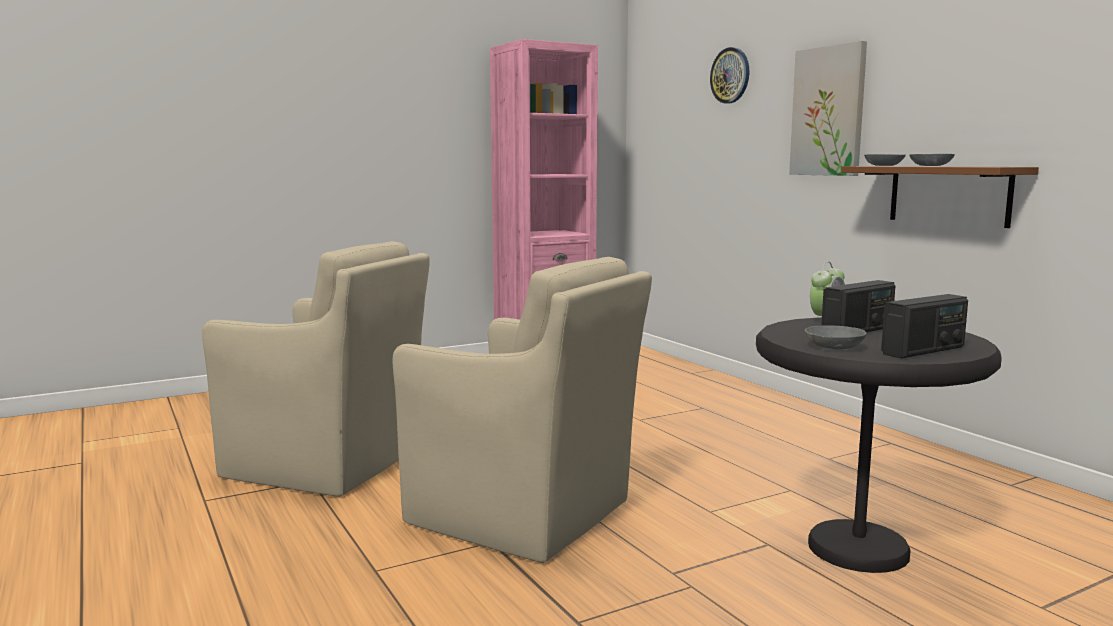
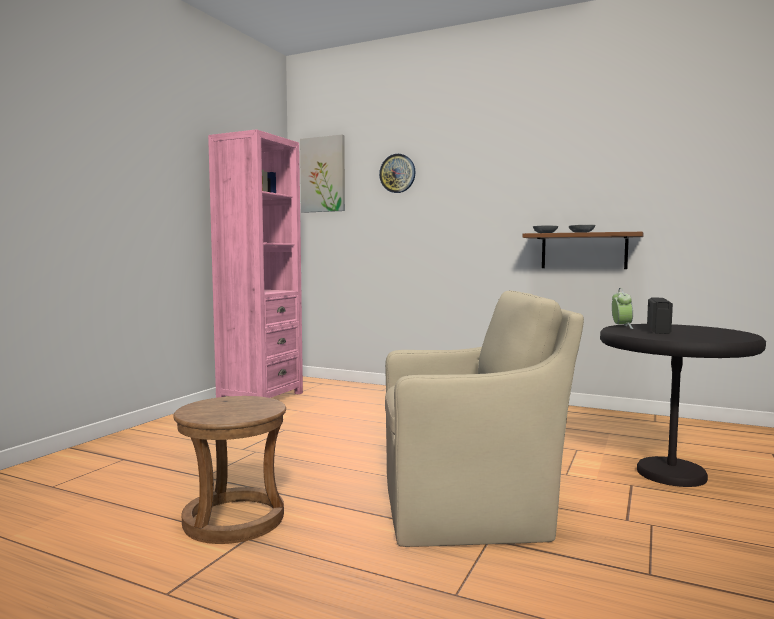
camera: 35 degrees left, 5 degrees down
(328, 464) = (234, 519): beige armchair -> brown stool
(828, 111) = (487, 199): picture -> picture (323, 174)
(834, 346) = (689, 338): grey bowl -> none
(923, 351) = (727, 335): radio -> none

